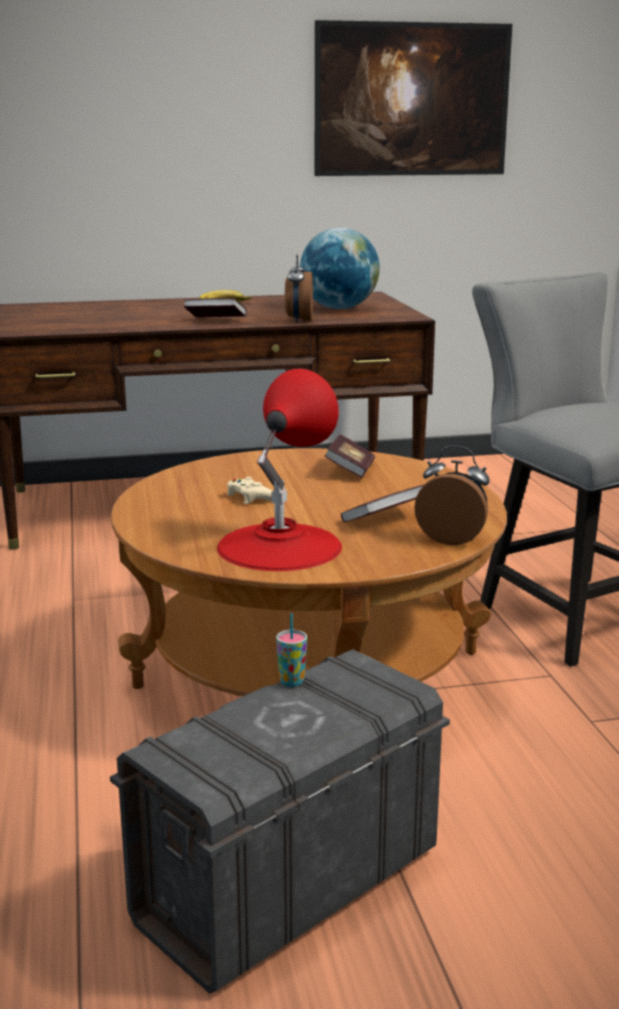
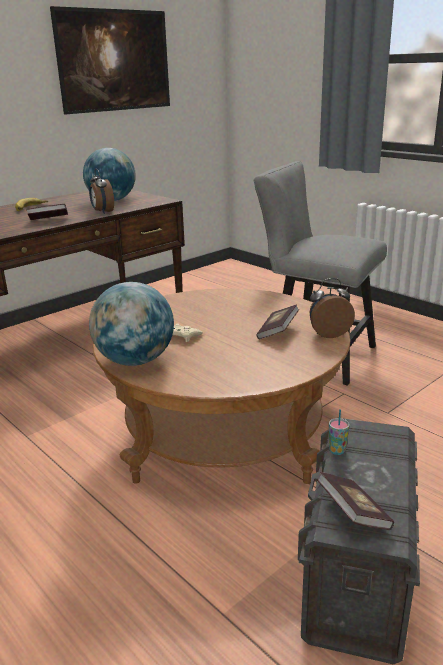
camera: 30 degrees left, 5 degrees up
(155, 509) = (135, 361): none -> globe
(279, 546) = (247, 365): red table lamp -> none
(350, 470) = (212, 304): book -> book (353, 513)

